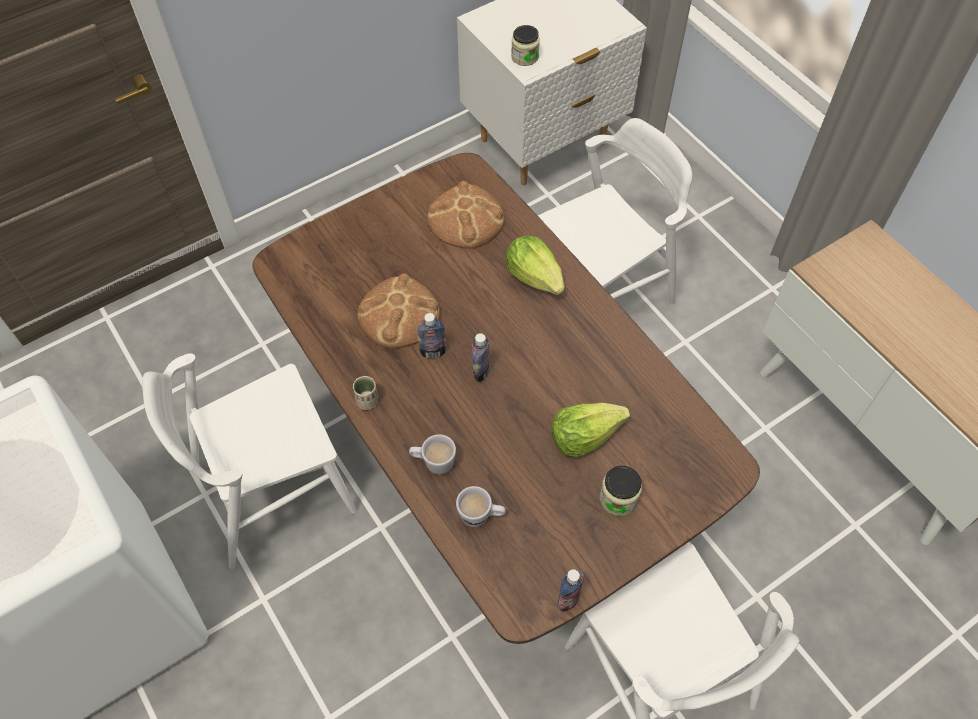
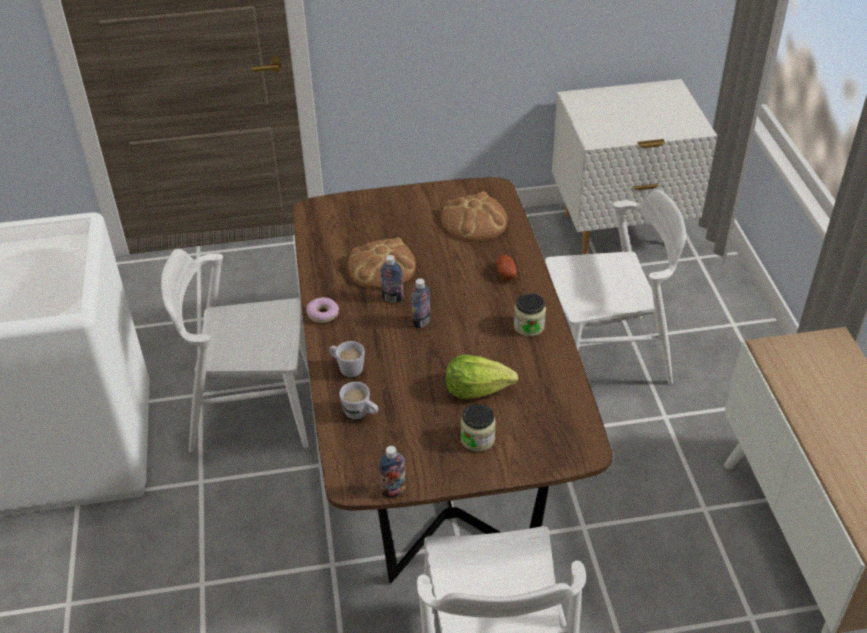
camera: 25 degrees right, 15 degrees down
(367, 401) = (323, 314): beige cup -> donut
(525, 57) = (597, 131): jar -> jar (529, 326)
(535, 276) = (506, 273): lettuce -> potato

